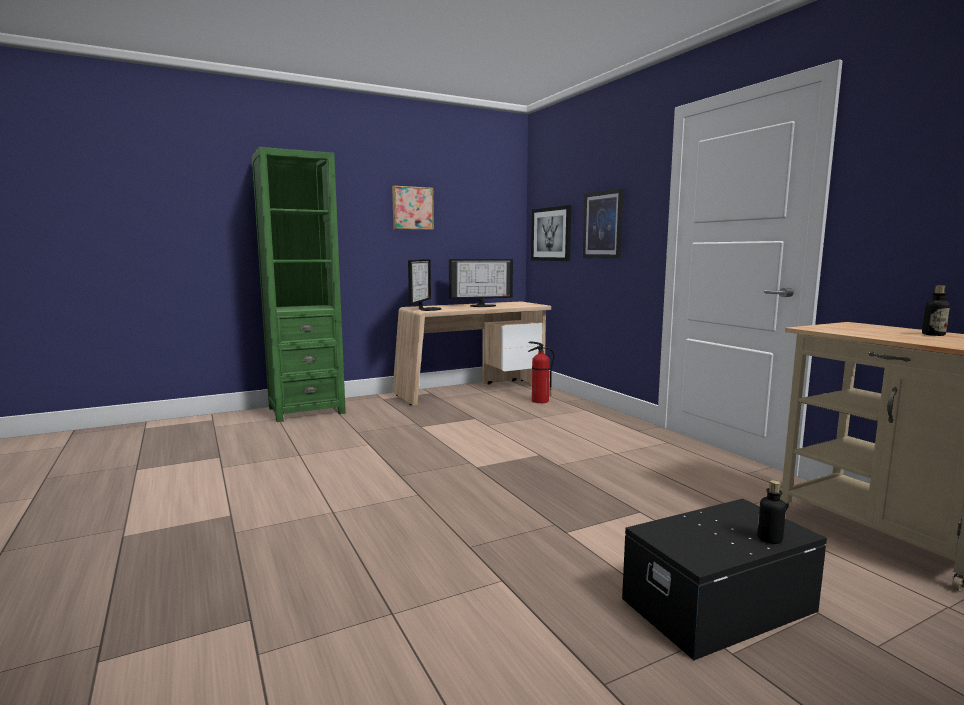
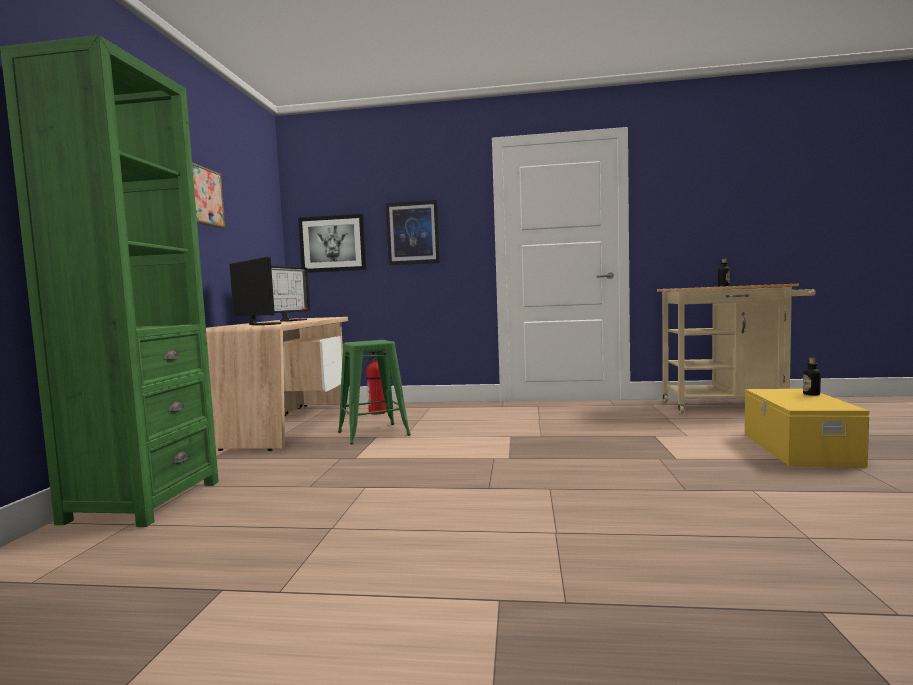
camera: 55 degrees left, 5 degrees down
(481, 415) = (373, 434): none -> green stool
(716, 604) = (797, 449): black storage box -> yellow storage box

